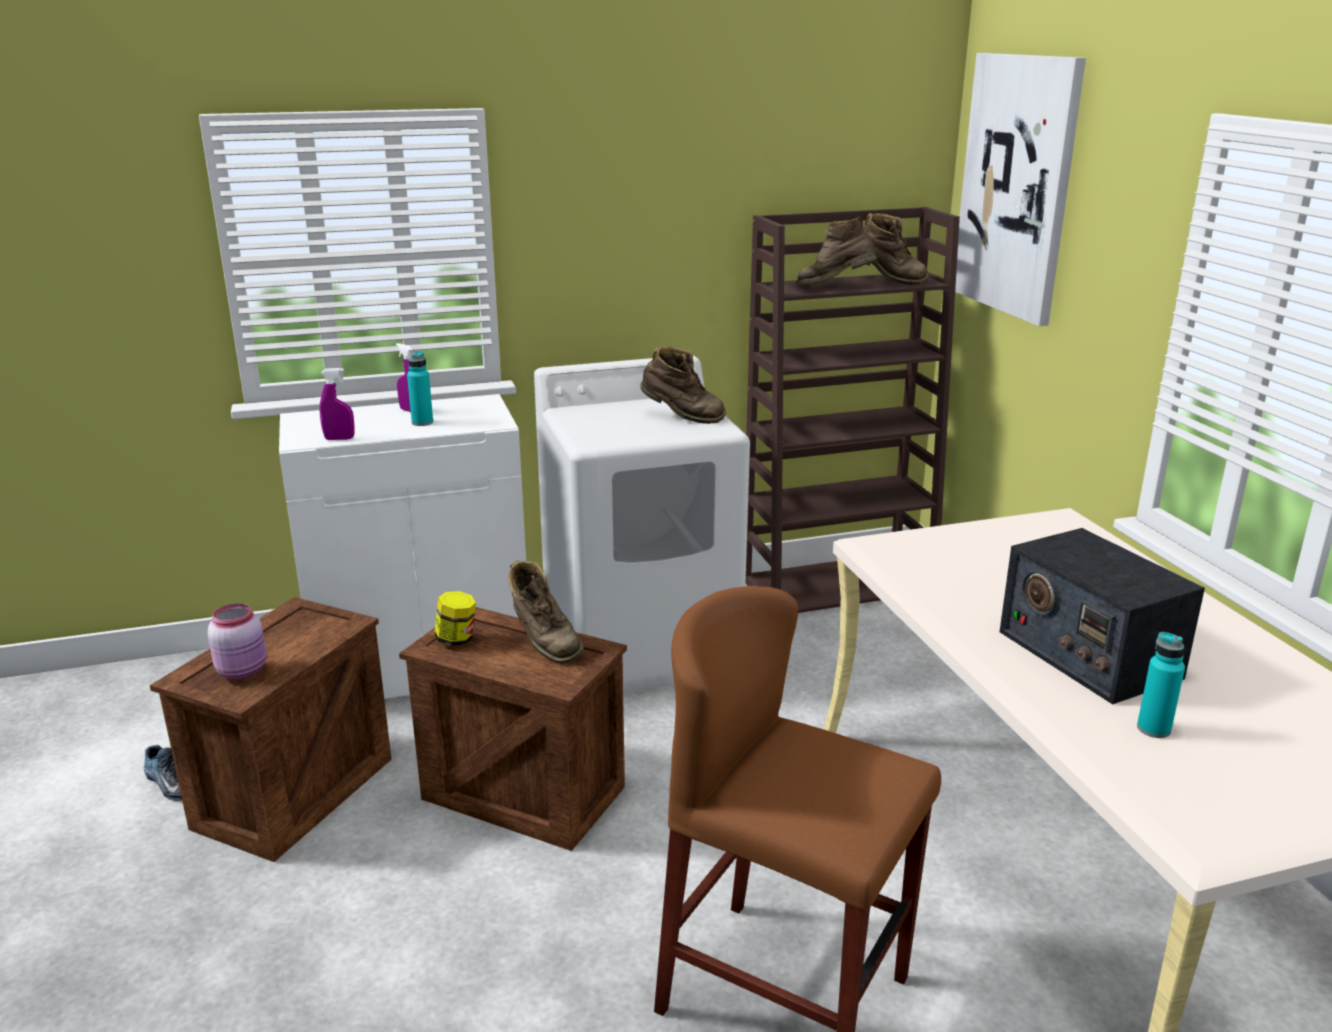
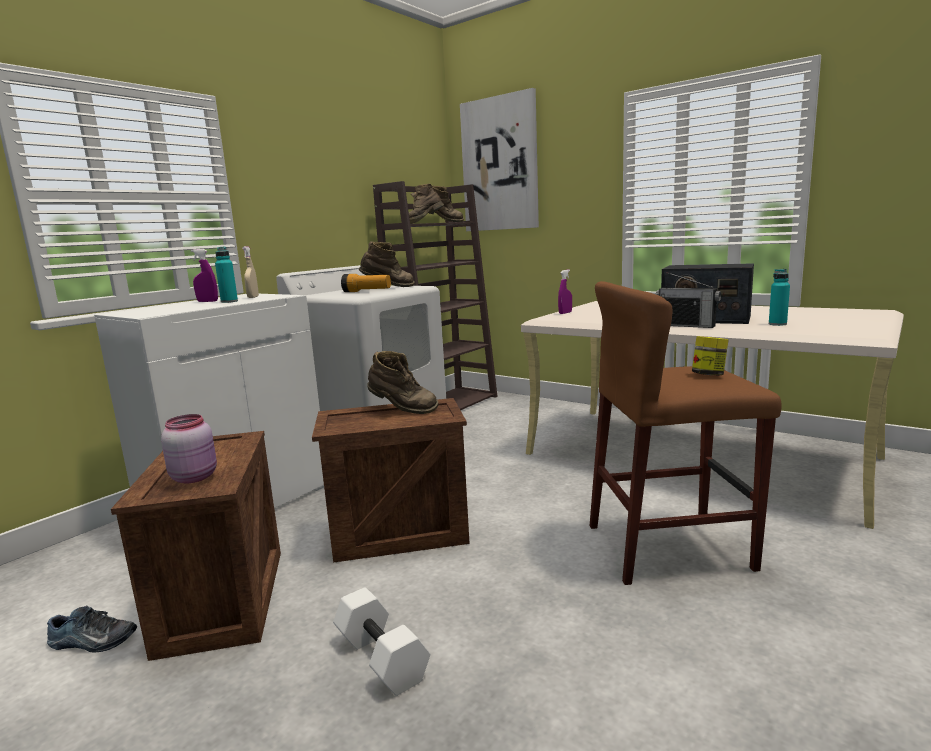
camera: 35 degrees left, 10 degrees down
(336, 942) = (379, 658): none -> white dumbbell
(339, 439) = (178, 311): purple spray bottle -> purple spray bottle (565, 313)
(457, 639) = (342, 422): jar -> jar (709, 375)
(465, 414) = (253, 297): none -> beige spray bottle
(634, 424) = (367, 291): none -> flashlight
(1008, 663) = (686, 325): none -> radio

